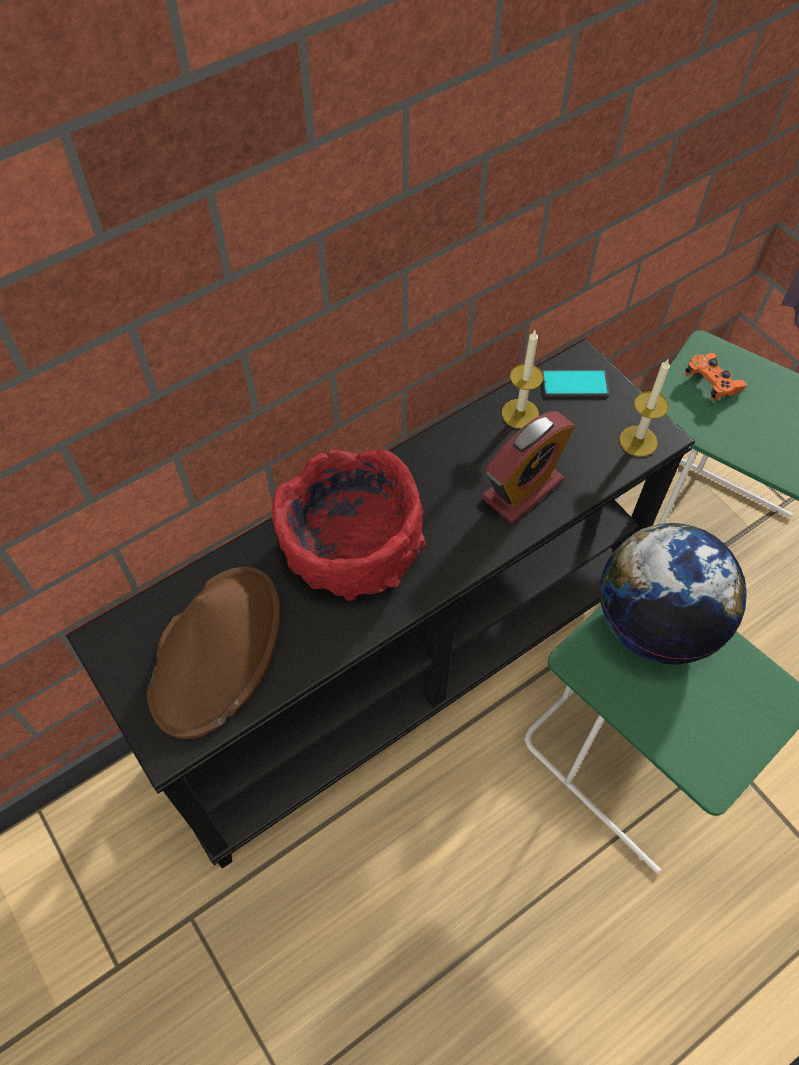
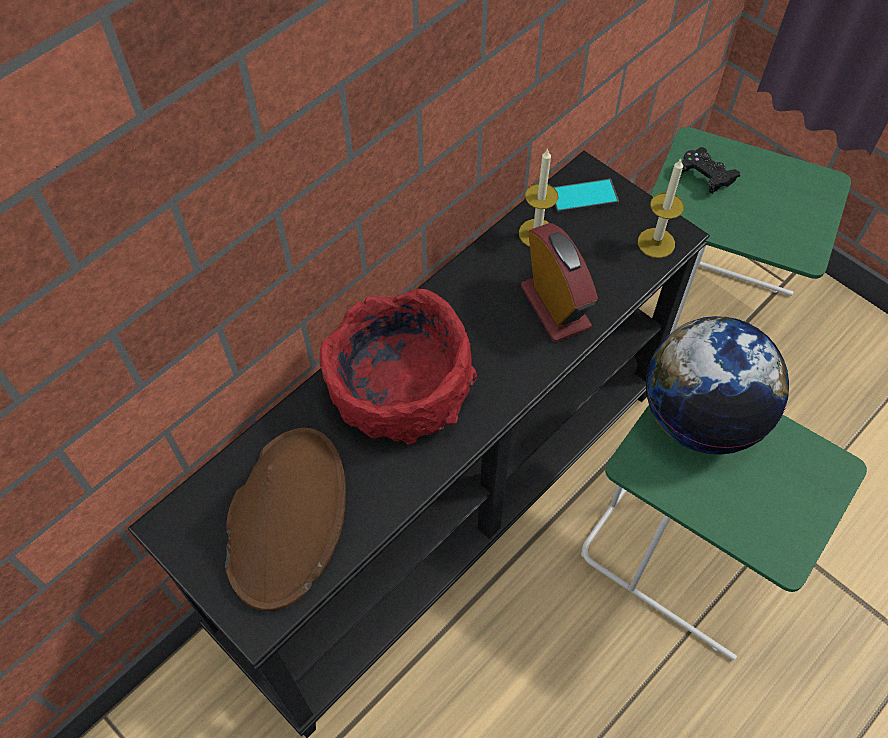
camera: 10 degrees left, 0 degrees up
(522, 489) = (555, 307): alarm clock -> alarm clock turned 60 degrees counterclockwise
(711, 383) = (706, 176): orange game controller -> black game controller

